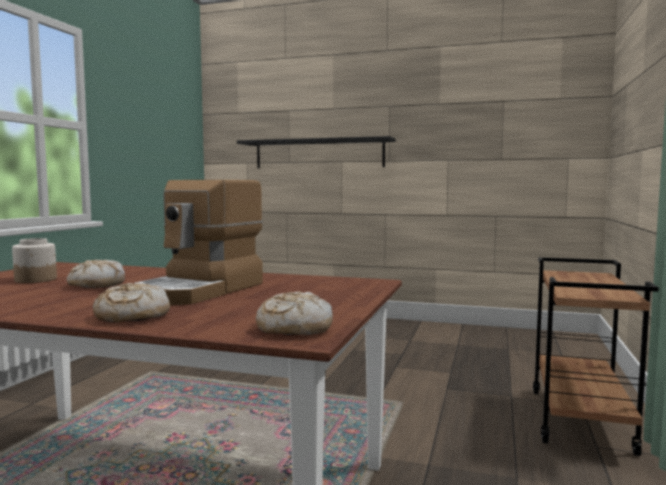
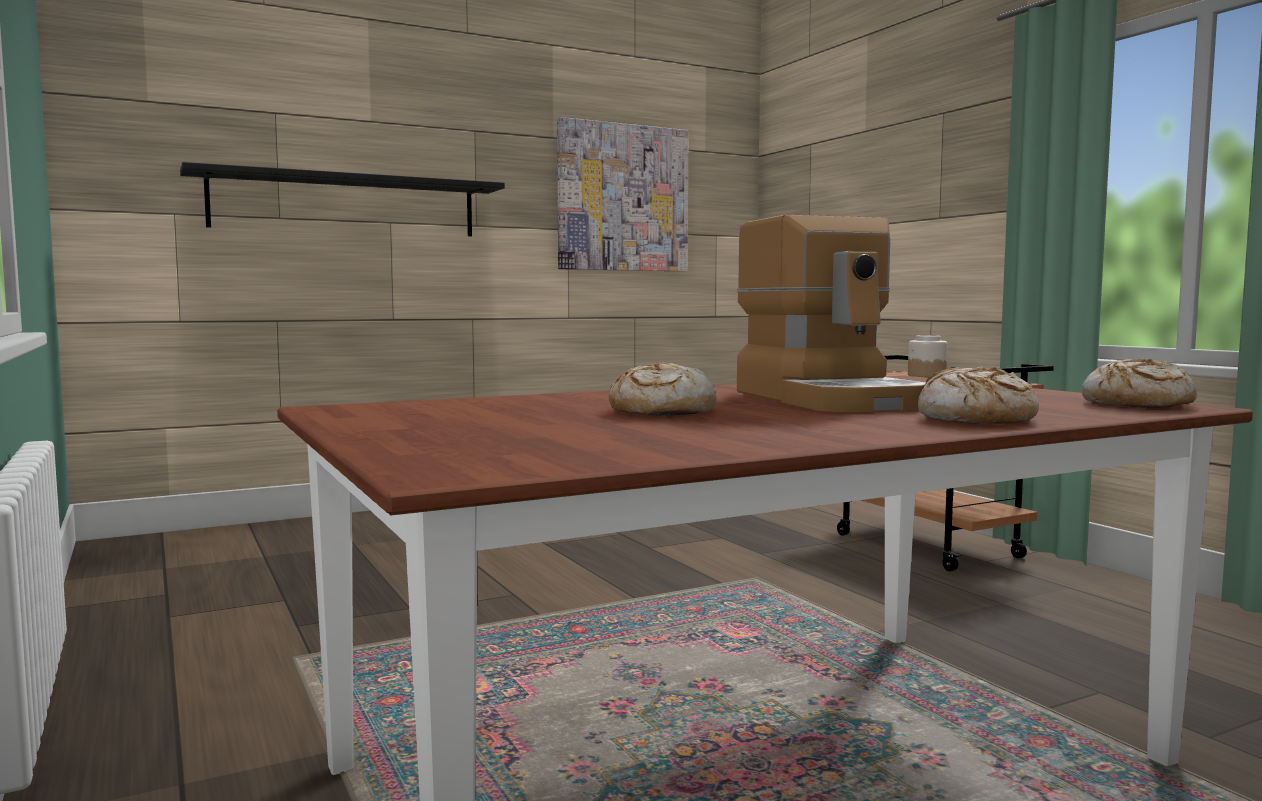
camera: 45 degrees left, 0 degrees up
(36, 279) = (507, 420): jar -> jar (926, 376)
(487, 137) = (622, 198): none -> picture

